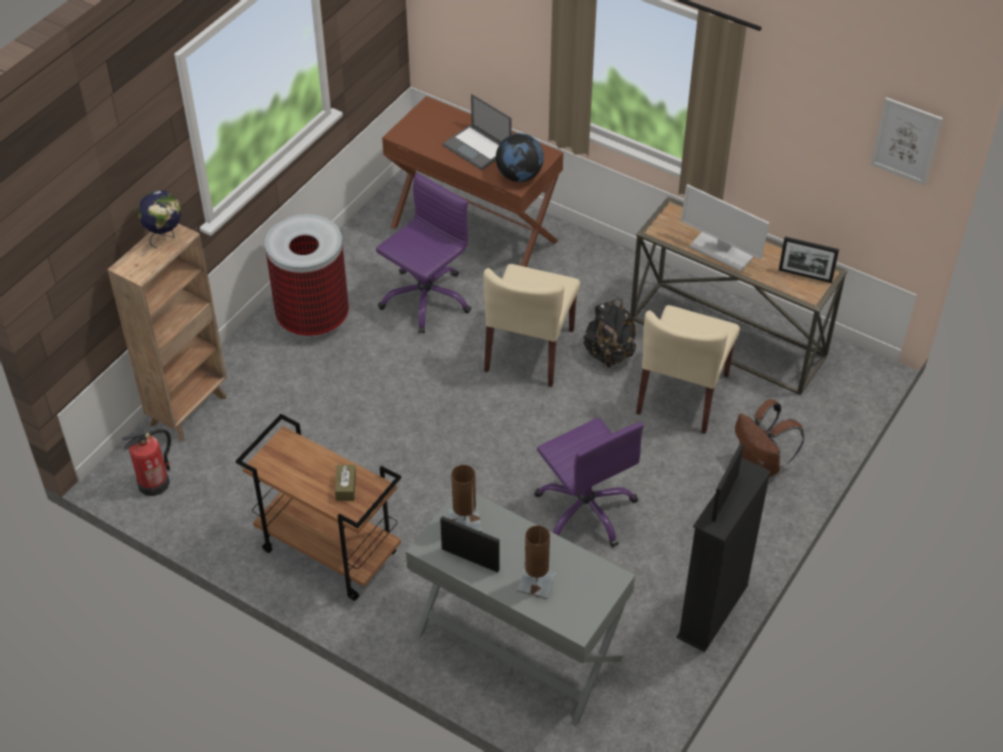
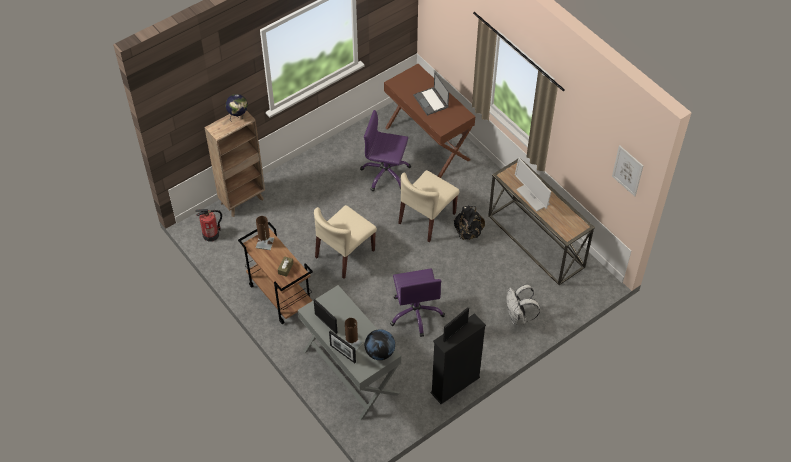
camera: 20 degrees right, 5 degrees up
(313, 319) = (323, 169): trash can -> none
(425, 299) = (385, 174): purple office chair -> purple office chair turned 135 degrees counterclockwise
(464, 521) = (331, 303): brown table lamp -> brown table lamp (265, 243)
(519, 176) = (445, 124): globe -> globe (380, 352)
(683, 394) = (496, 266): beige chair -> beige chair (344, 254)
(761, 465) = (518, 317): brown backpack -> white backpack
(805, 275) = (570, 223): picture frame -> picture frame (343, 353)

